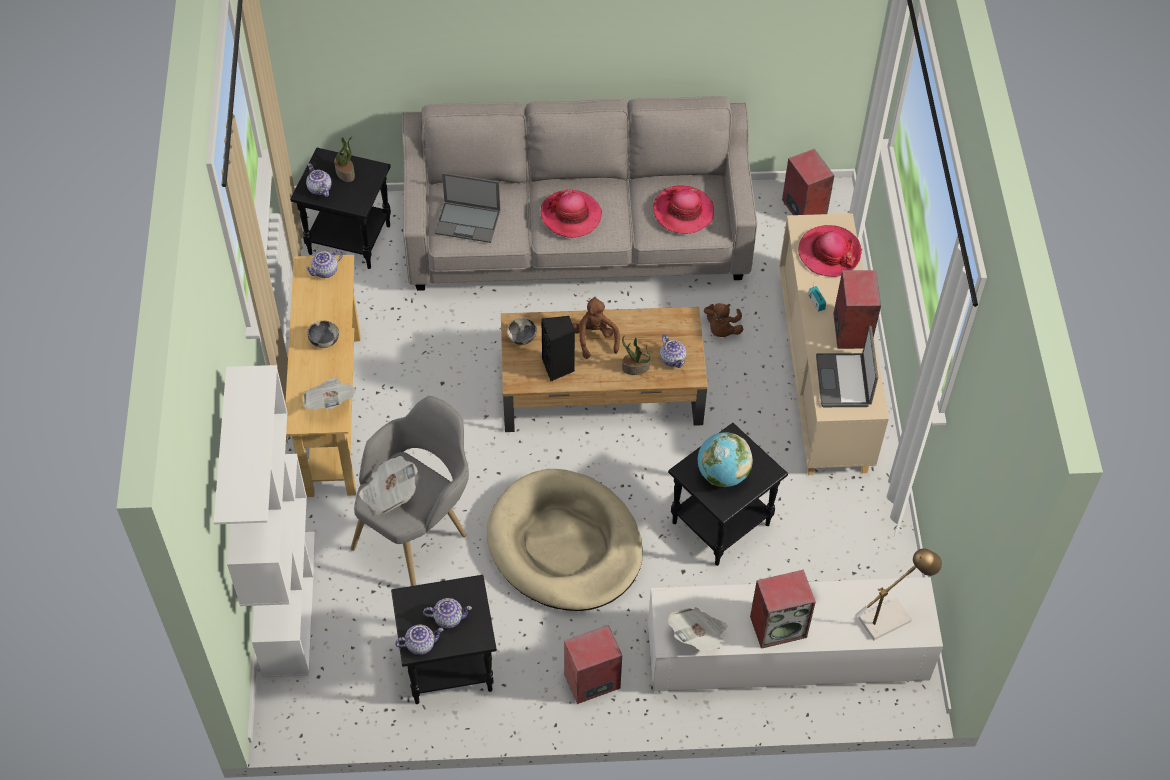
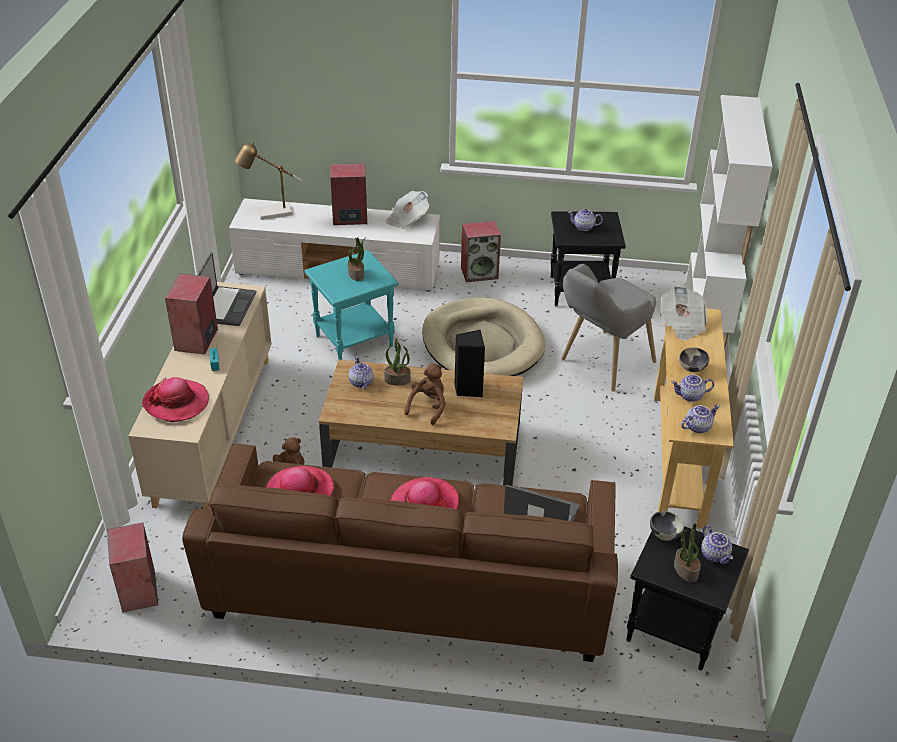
camera: 170 degrees left, 15 degrees down
(389, 493) = (627, 300): newspaper -> none
(420, 644) = (604, 218): teapot -> teapot (690, 396)
(522, 338) = (498, 416): bowl -> bowl (664, 534)
(578, 241) = (409, 589): grey sofa -> brown sofa
(595, 338) = (428, 407): brown plush toy -> brown plush toy turned 150 degrees counterclockwise
(721, 525) = (354, 340): black side table -> turquoise side table
(722, 474) = (356, 274): globe -> potted plant

